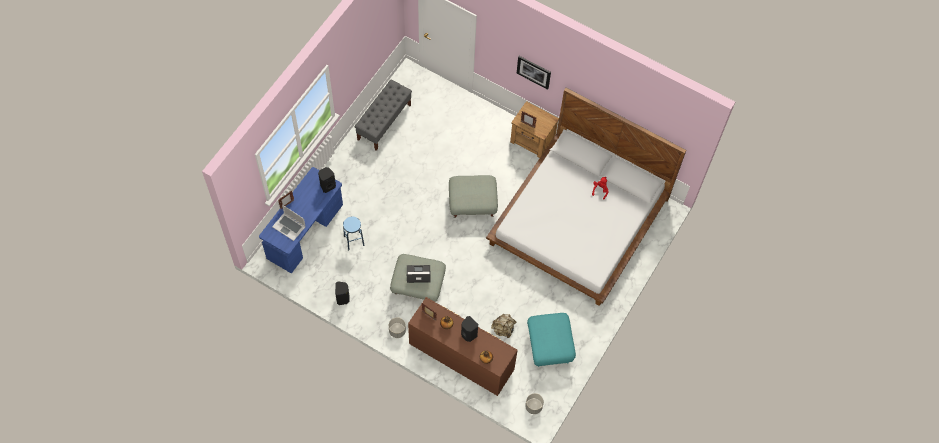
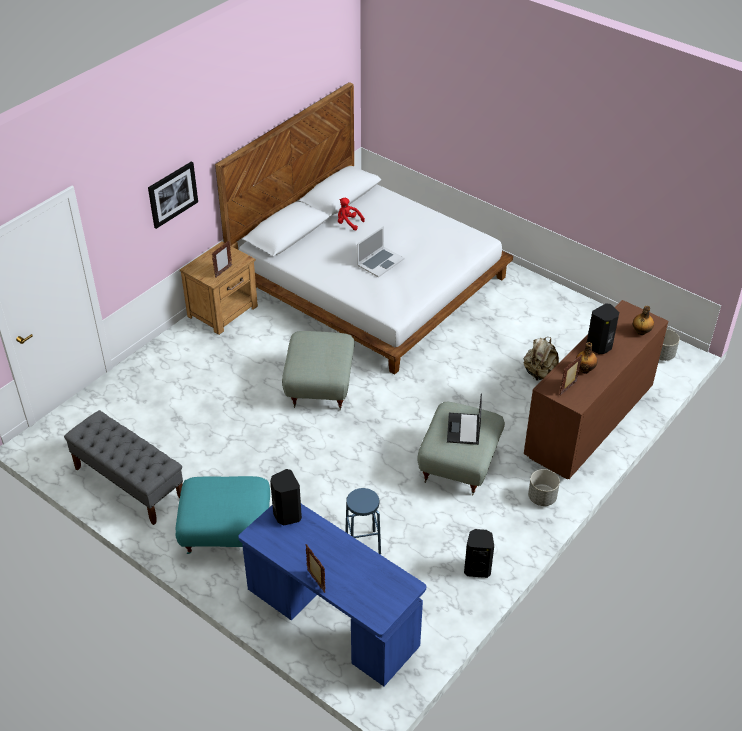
camera: 80 degrees left, 20 degrees down
(289, 226) = (365, 581): laptop -> laptop (380, 262)
(548, 346) = (566, 330): turquoise ottoman -> turquoise ottoman (226, 534)

